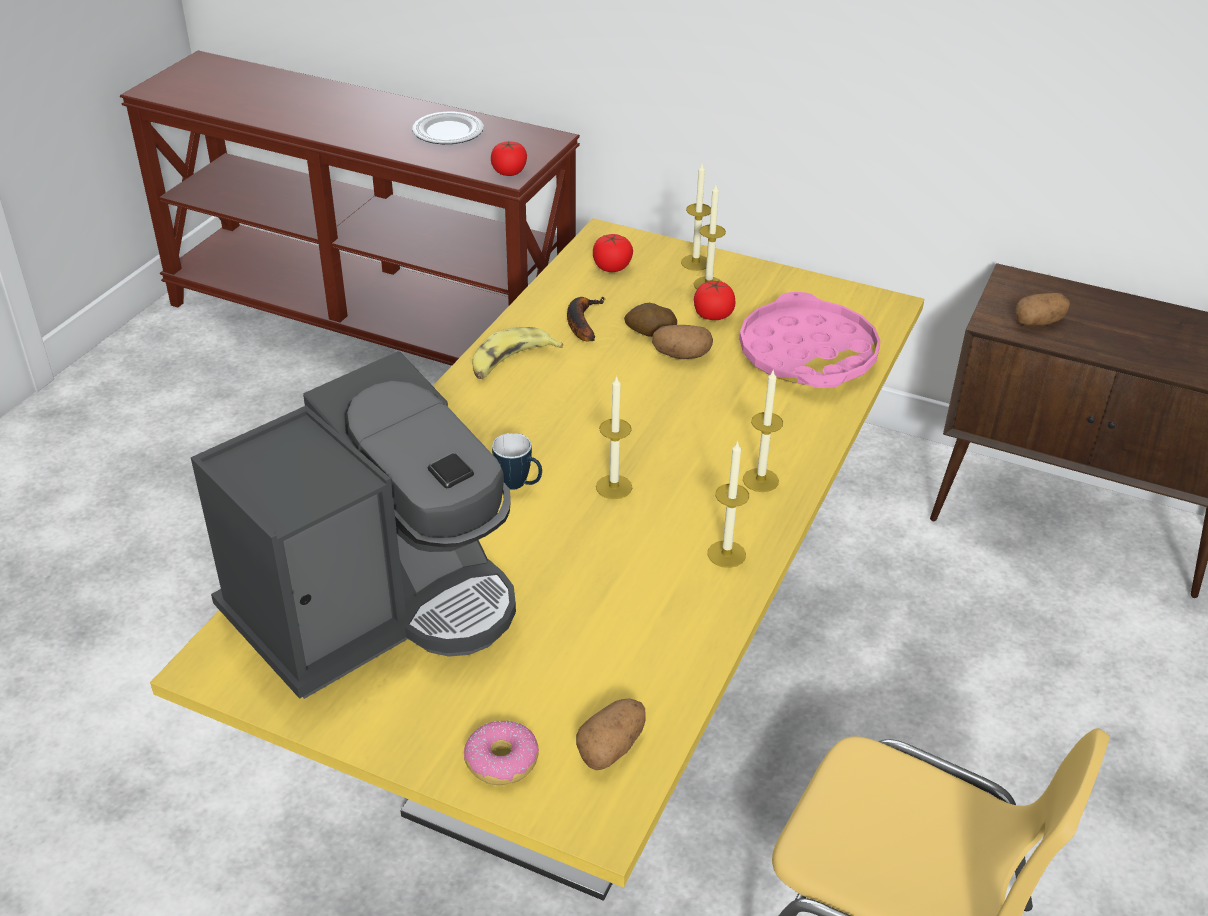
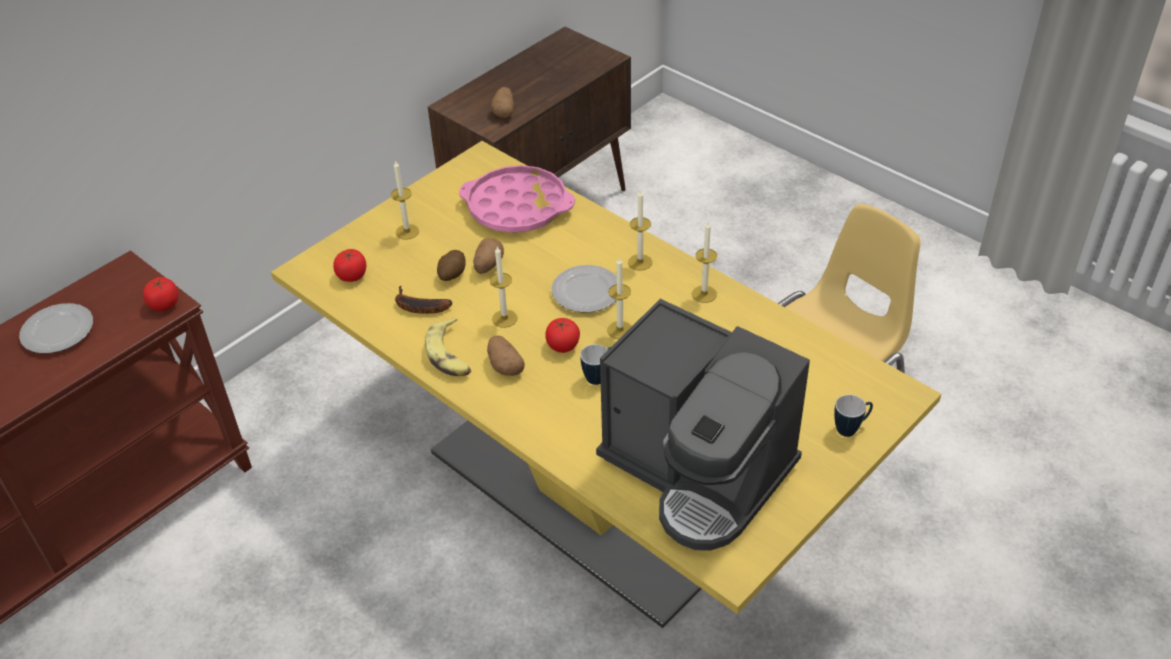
camera: 70 degrees left, 5 degrees up
(374, 605) = (698, 471): coffee machine -> coffee machine turned 150 degrees clockwise
(502, 761) = (851, 429): donut -> mug
(611, 747) = (851, 379): potato -> potato (504, 365)
(673, 443) = (585, 292): none -> plate
(695, 262) = (373, 231): candle -> candle (504, 318)
(713, 315) = (448, 239): tomato -> tomato (563, 345)

